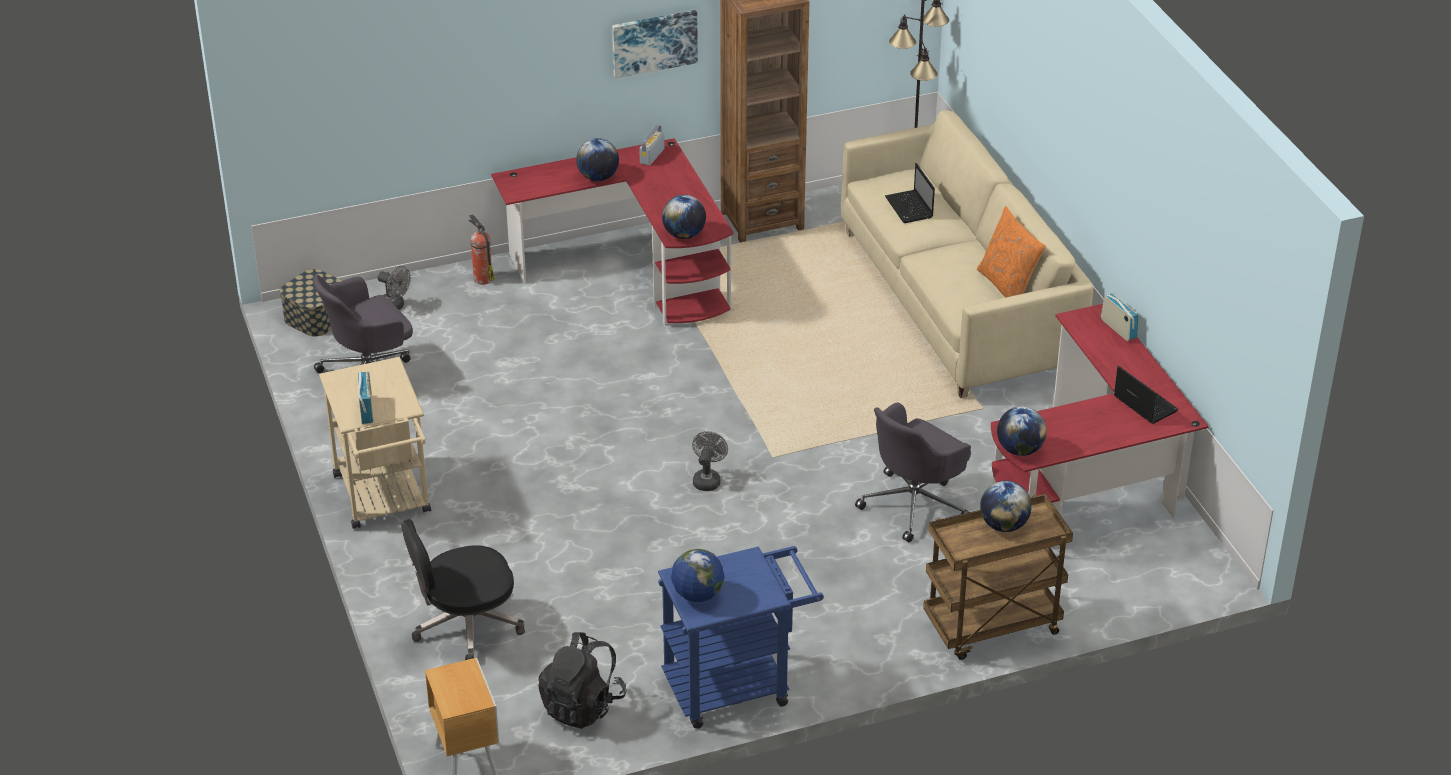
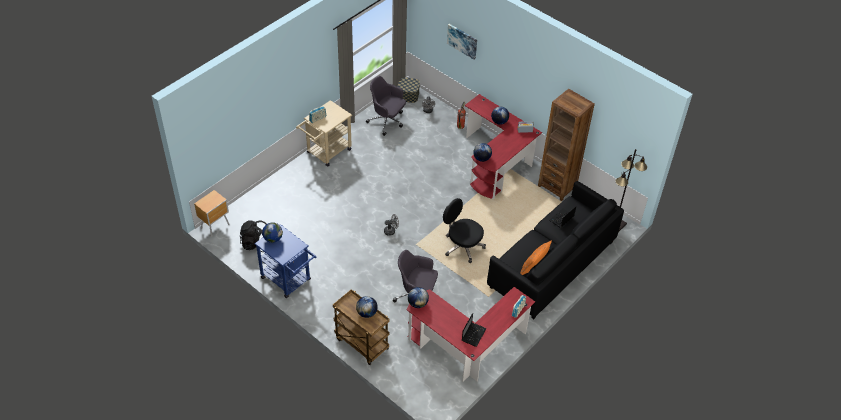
camera: 60 degrees right, 10 degrees up
(465, 626) = (277, 199): black office chair -> black office chair (462, 246)
(654, 42) = (542, 91): picture -> picture (462, 41)
(957, 301) = (552, 264): beige sofa -> black sofa

